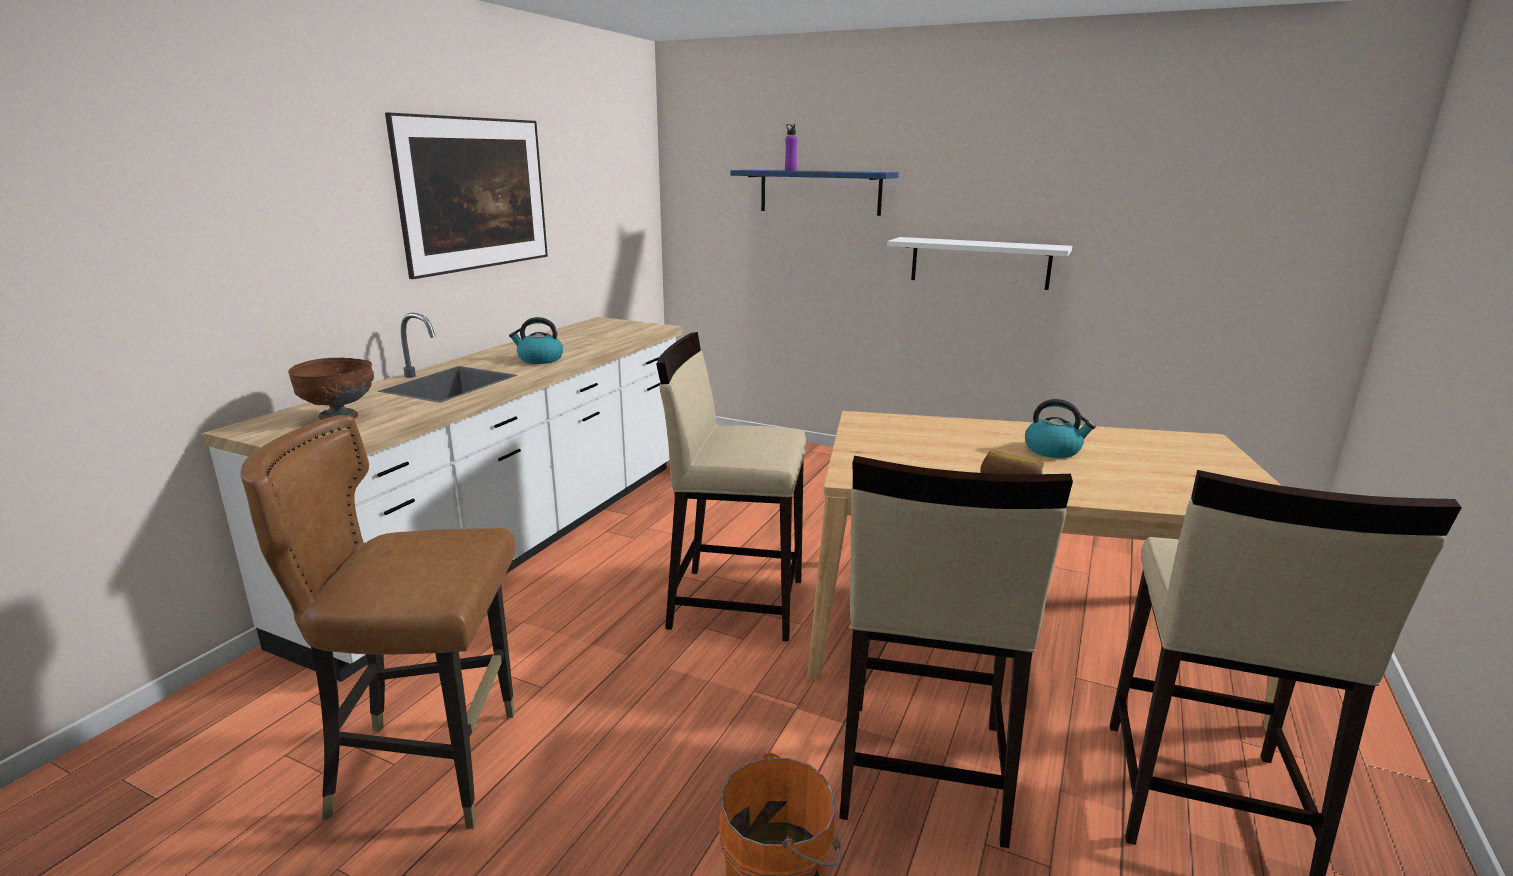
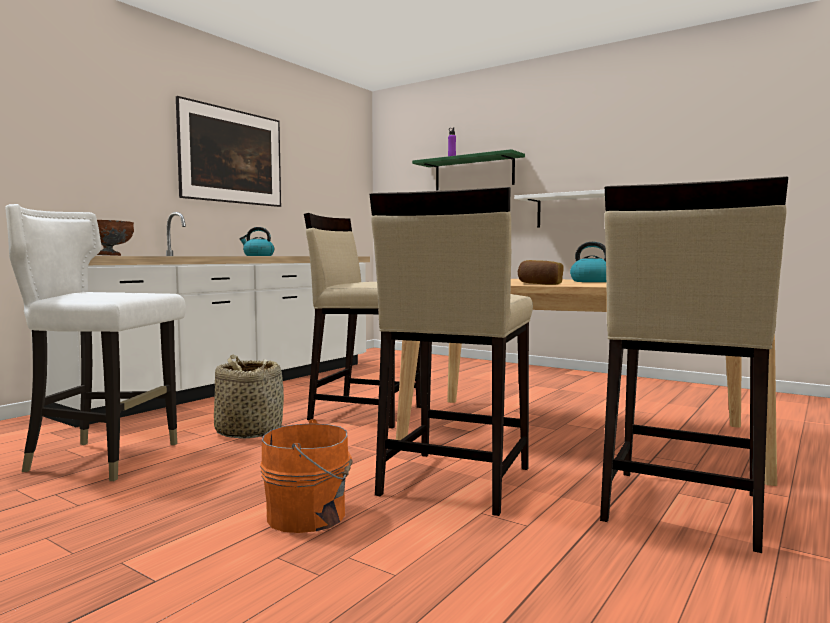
camera: 10 degrees right, 15 degrees down
(430, 767) = (105, 459): brown chair -> white chair
(600, 669) = (249, 431): none -> basket
(820, 192) = (474, 173): blue shelf -> green shelf

